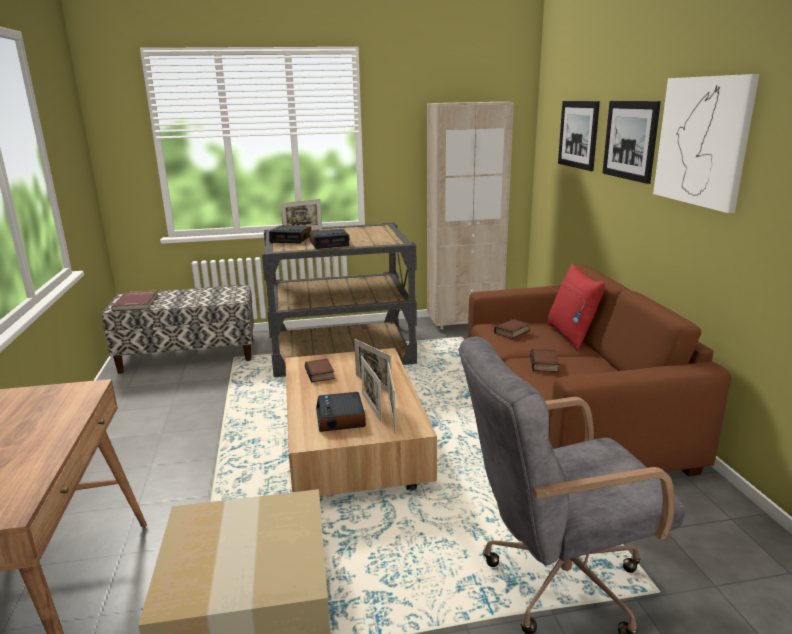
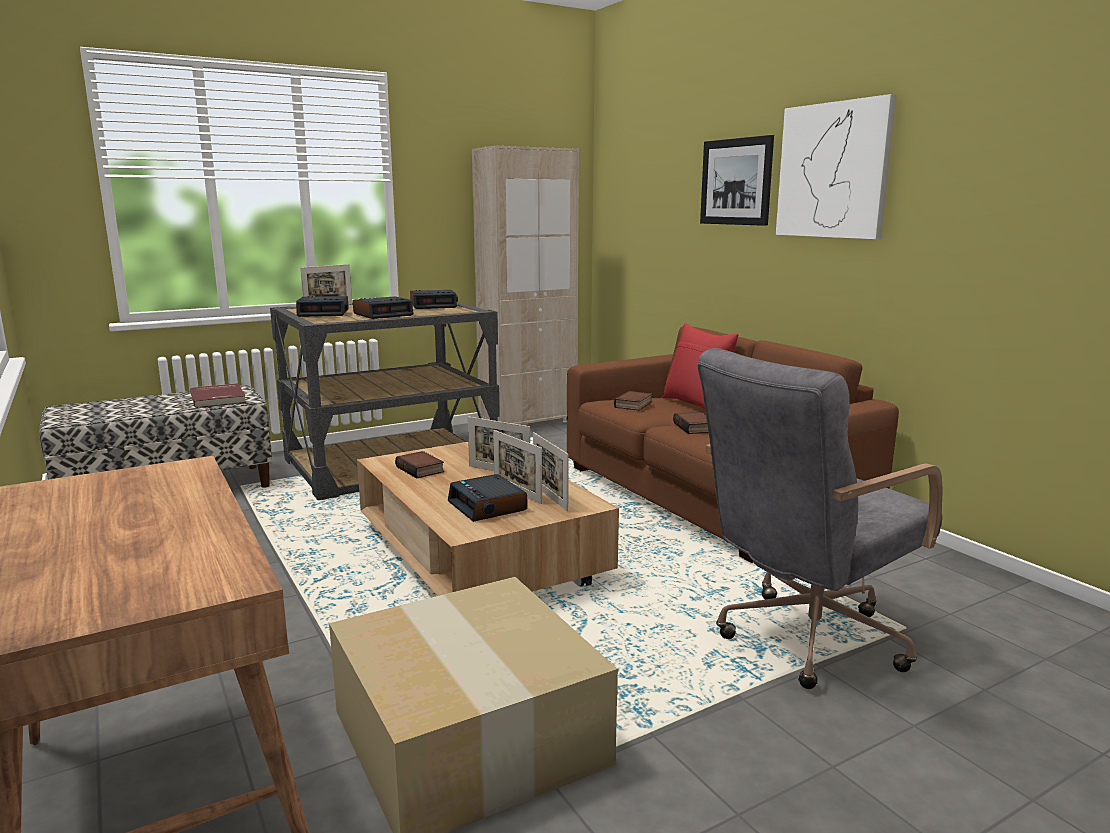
camera: 20 degrees left, 5 degrees down
(137, 302) = (89, 413): red book -> red book (219, 398)
(377, 234) = (433, 305): none -> alarm clock
(578, 134) = (659, 185): picture -> none

